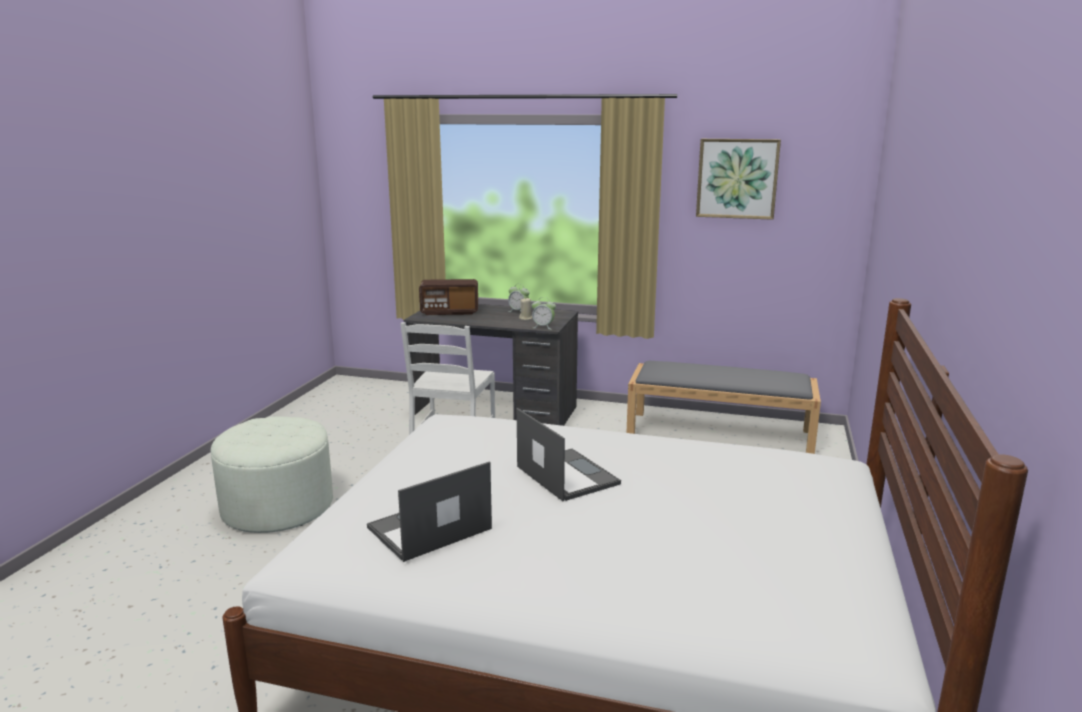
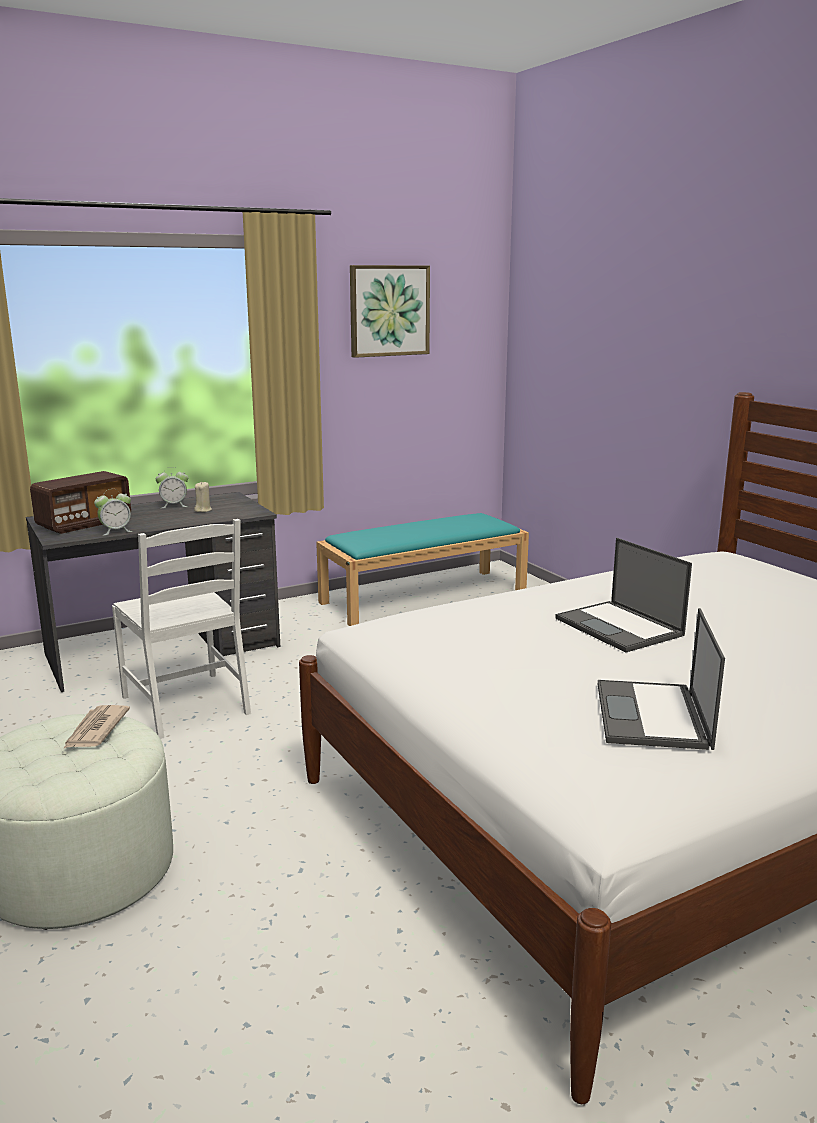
camera: 45 degrees left, 0 degrees up
(293, 429) = (95, 730): none -> newspaper
(543, 327) = (248, 514): alarm clock -> alarm clock (116, 531)
(566, 475) = (620, 627): laptop -> laptop turned 135 degrees counterclockwise
(720, 433) = (424, 596): grey bench -> turquoise bench

